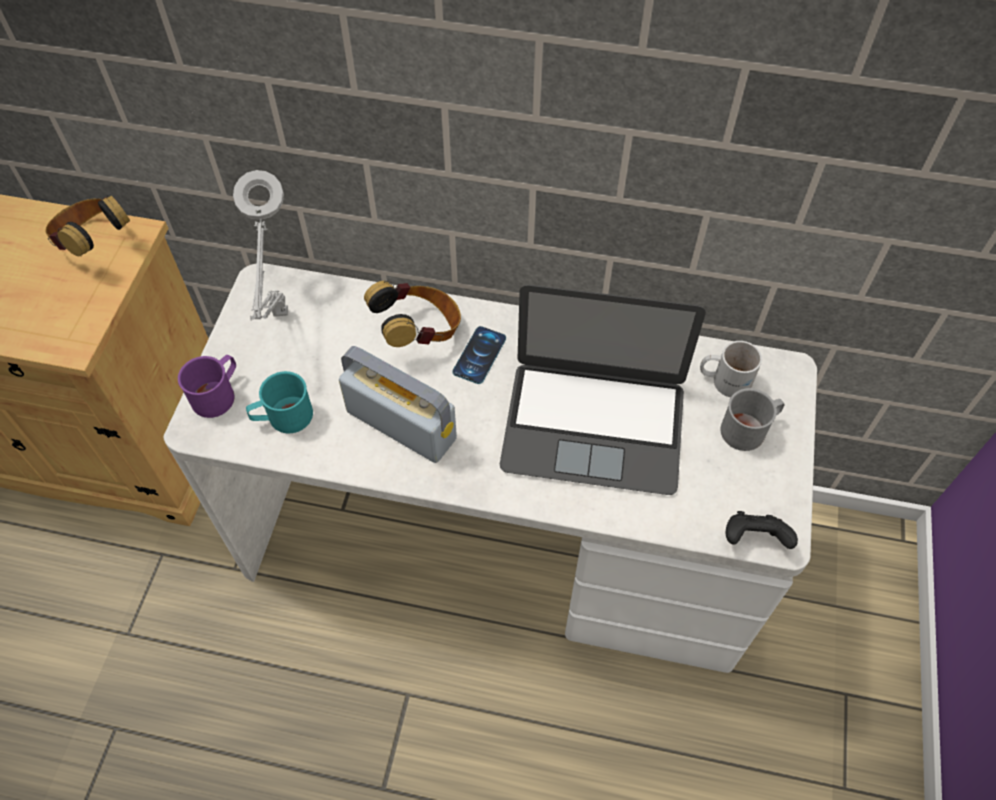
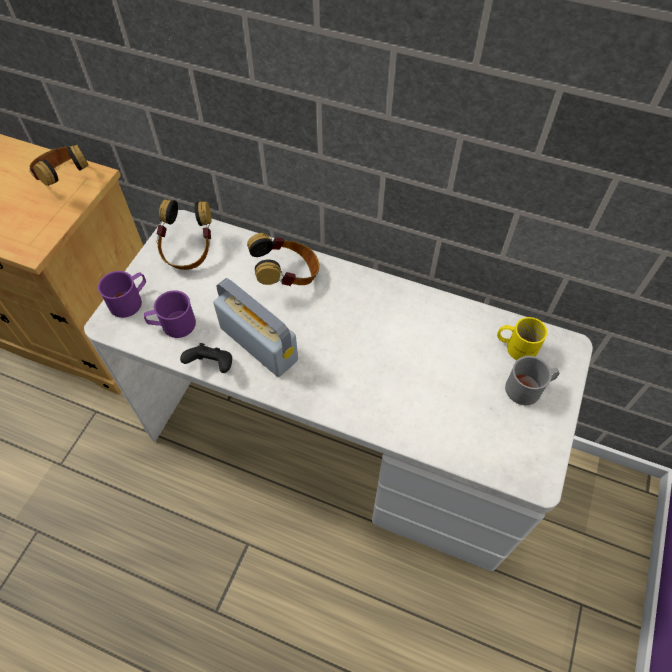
camera: 10 degrees right, 0 degrees up
(281, 317) = (188, 251): grey table lamp -> headphones
(283, 417) = (173, 325): turquoise mug -> purple mug
(479, 355) = (329, 300): phone -> none
(594, 426) = (405, 367): laptop -> none
(724, 379) = (516, 346): white mug -> yellow mug
(753, 539) = (516, 477): black game controller -> black game controller (212, 365)

